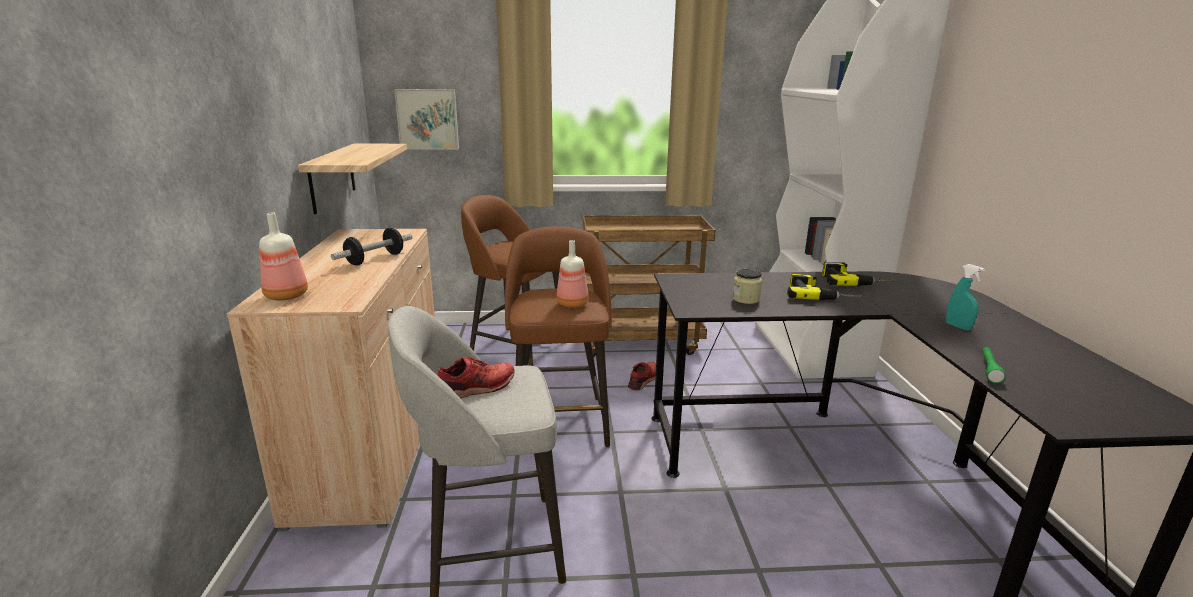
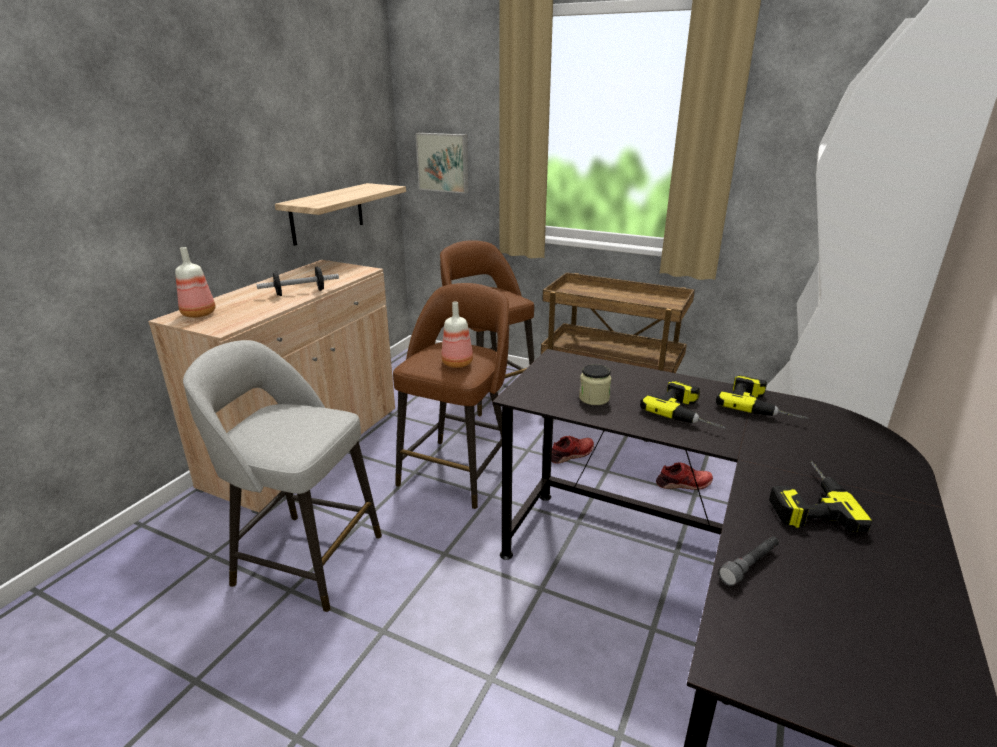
camera: 30 degrees right, 5 degrees up
(475, 388) = (280, 422): red shoe -> red shoe (683, 483)
(958, 327) = (805, 500): turquoise spray bottle -> power drill
(989, 369) = (749, 565): green flashlight -> grey flashlight

